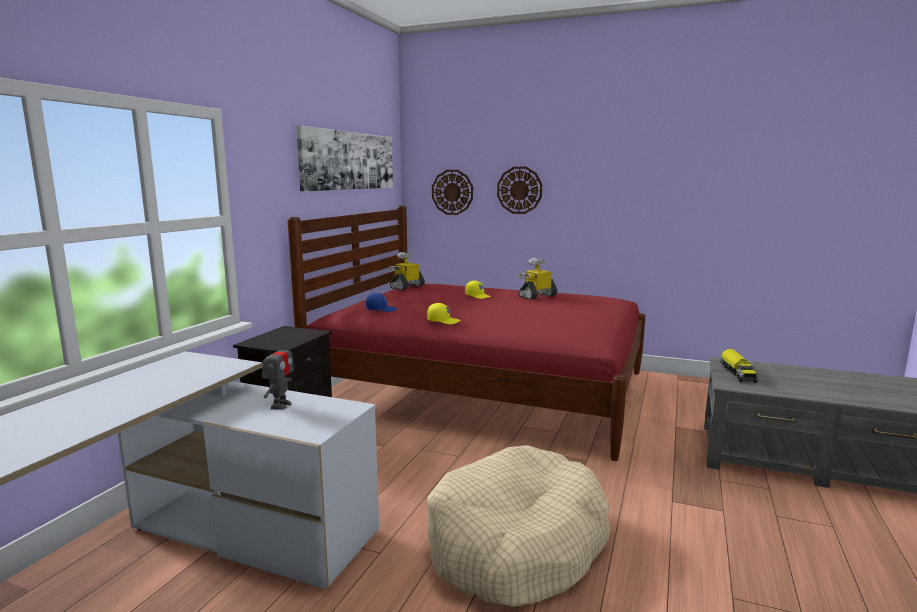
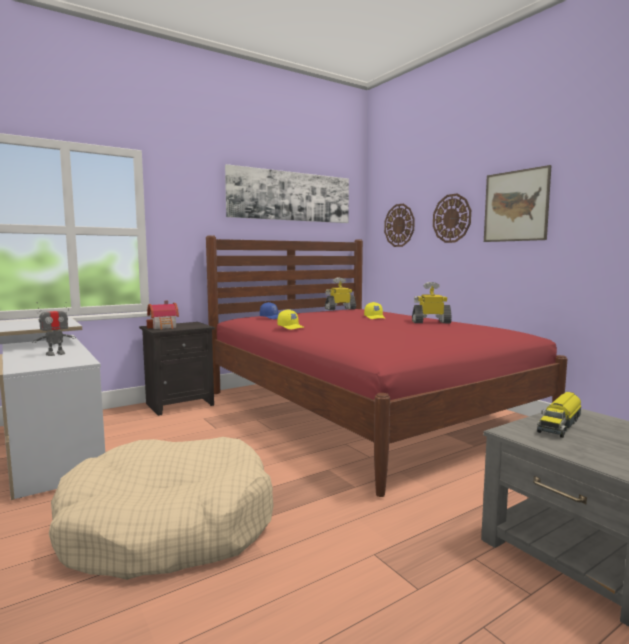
camera: 35 degrees right, 5 degrees down
(272, 341) = (164, 327): none -> toy house
(589, 184) = (515, 206): none -> picture

